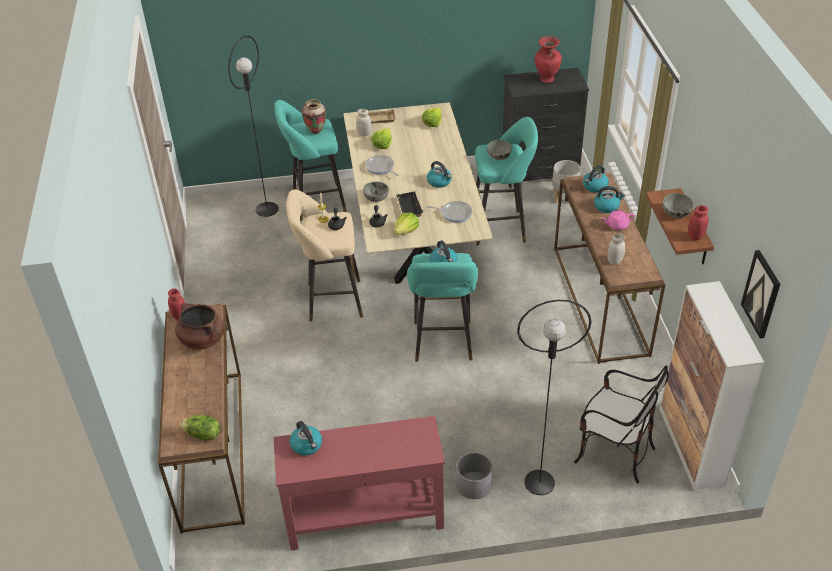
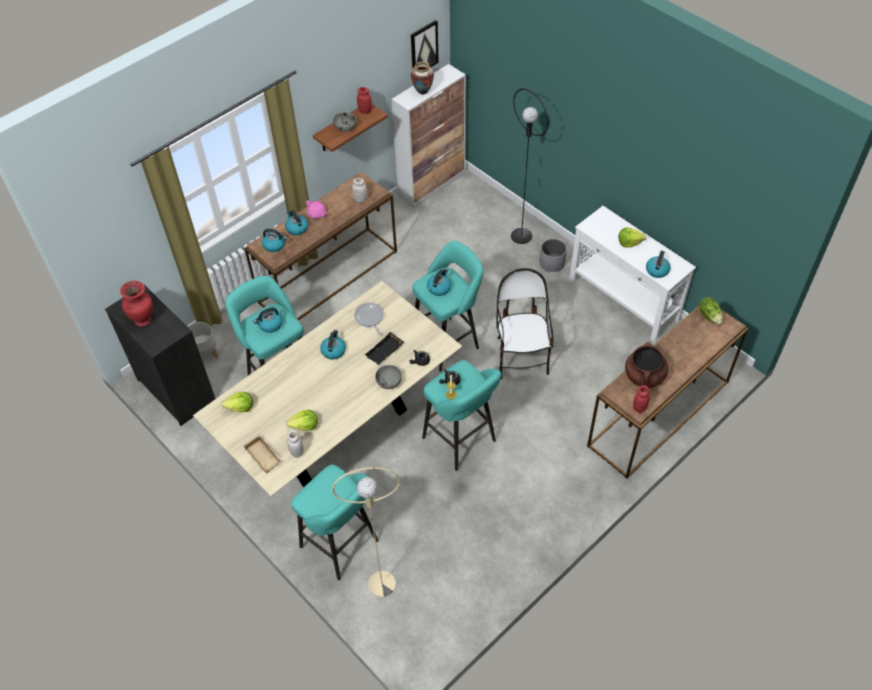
camera: 125 degrees left, 10 degrees up
(267, 209) = (381, 584): black floor lamp -> beige floor lamp
(316, 132) = (326, 489): vase -> vase (422, 92)
(330, 301) = (462, 441): beige stool -> turquoise stool
(364, 516) = (623, 301): red console table -> white console table
(380, 168) = (343, 404): frying pan -> none
(406, 231) = (416, 336): lettuce -> lettuce (629, 242)
(499, 156) = (270, 325): grey bowl -> kettle
(613, 453) = (468, 214): chair -> chair (521, 357)

